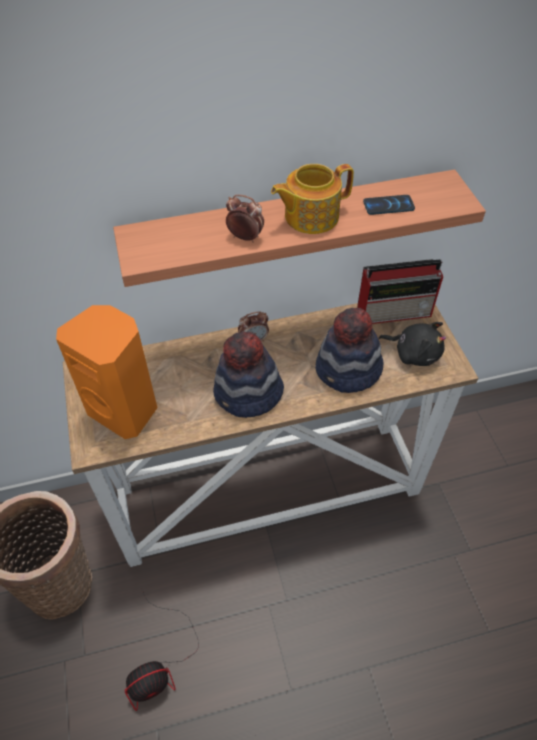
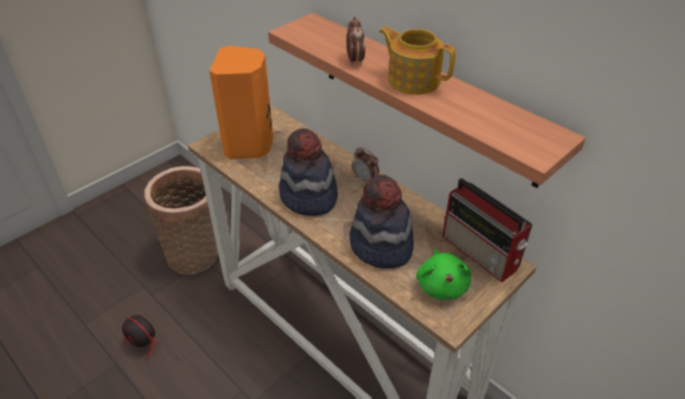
camera: 60 degrees right, 10 degrees down
(388, 206) = (475, 113): phone -> none
(414, 353) = (442, 285): black plush toy -> green plush toy

